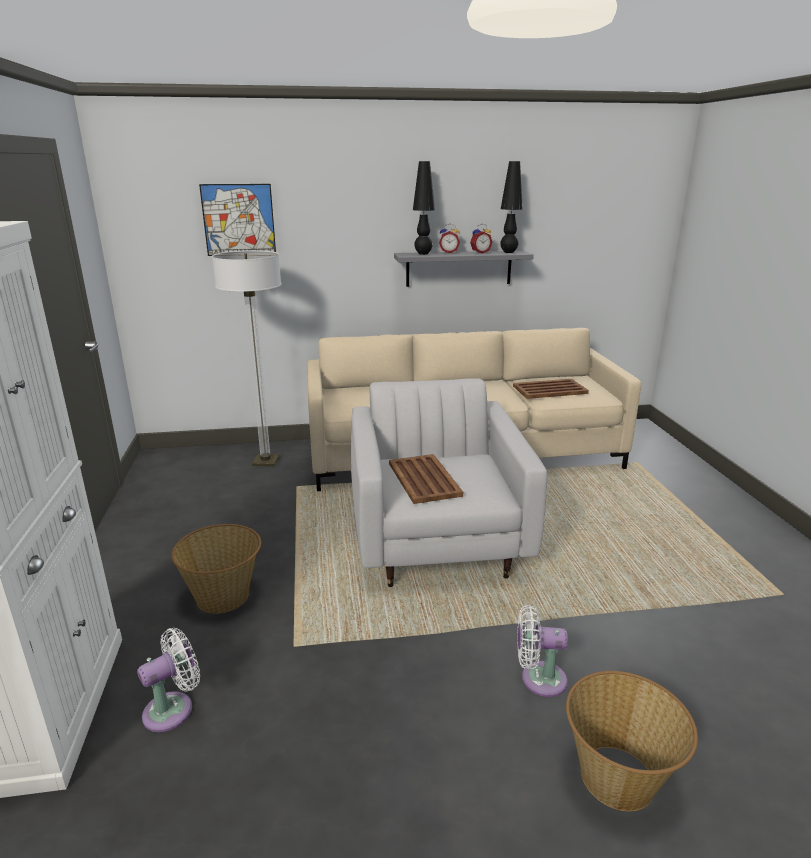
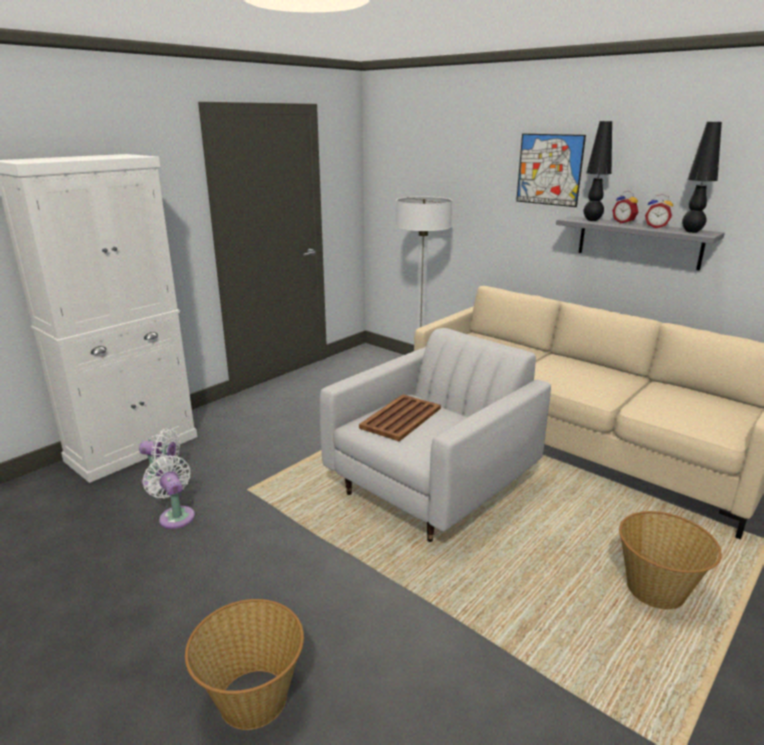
camera: 50 degrees right, 0 degrees up
(223, 596) = (264, 444): basket -> basket (656, 590)
(238, 220) = (447, 171): picture -> picture (549, 169)
(538, 679) = (324, 610): white fan -> white fan (176, 515)
(549, 390) = (670, 402): brown tray -> none

